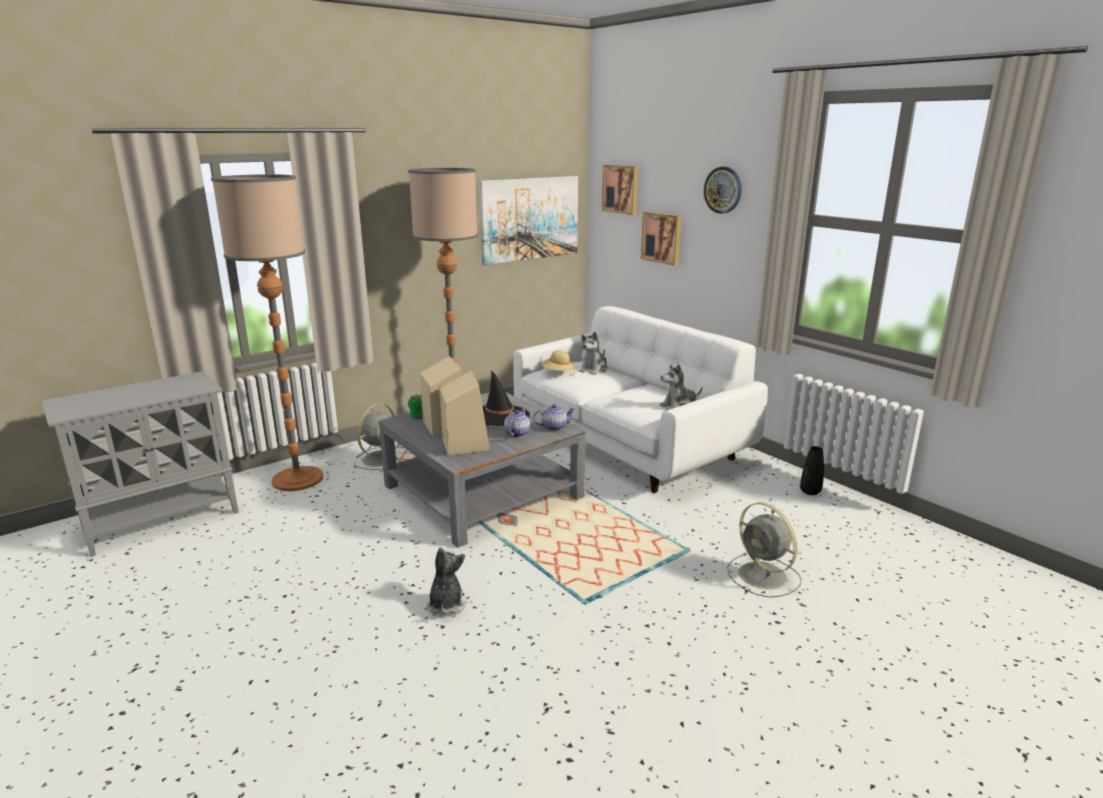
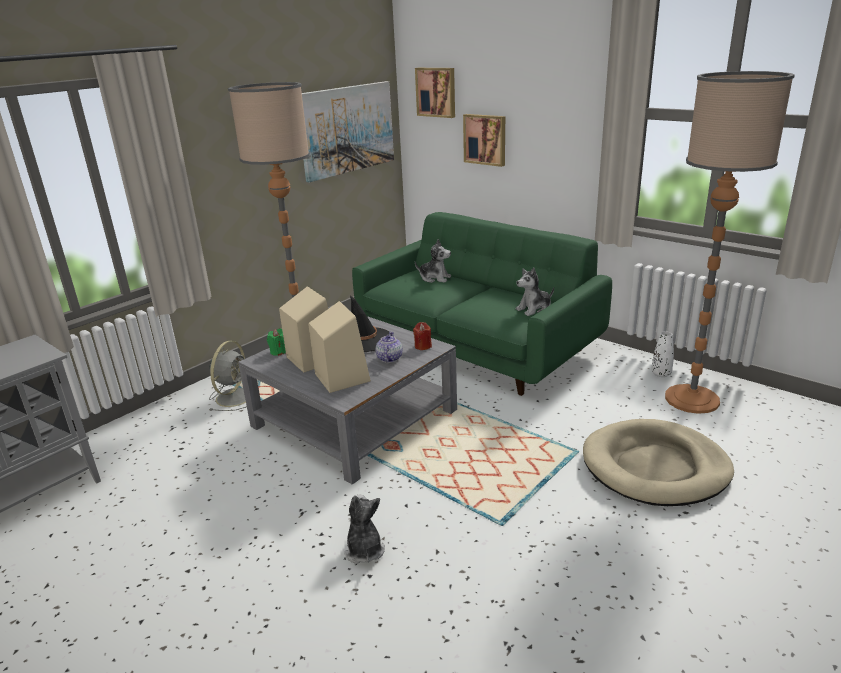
camera: 10 degrees left, 5 degrees up
(298, 479) = (154, 432): floor lamp -> floor lamp (691, 399)
(554, 427) = (423, 346): teapot -> red candle
(557, 373) = (401, 286): beige hat -> none
(594, 369) = (435, 278): plush toy -> plush toy turned 90 degrees counterclockwise
(628, 443) = (477, 347): white sofa -> green sofa
(723, 190) = (549, 88): wall clock -> none
(764, 576) = (655, 467): grey fan -> beige dog bed
(810, 492) = (661, 374): black vase -> white vase

